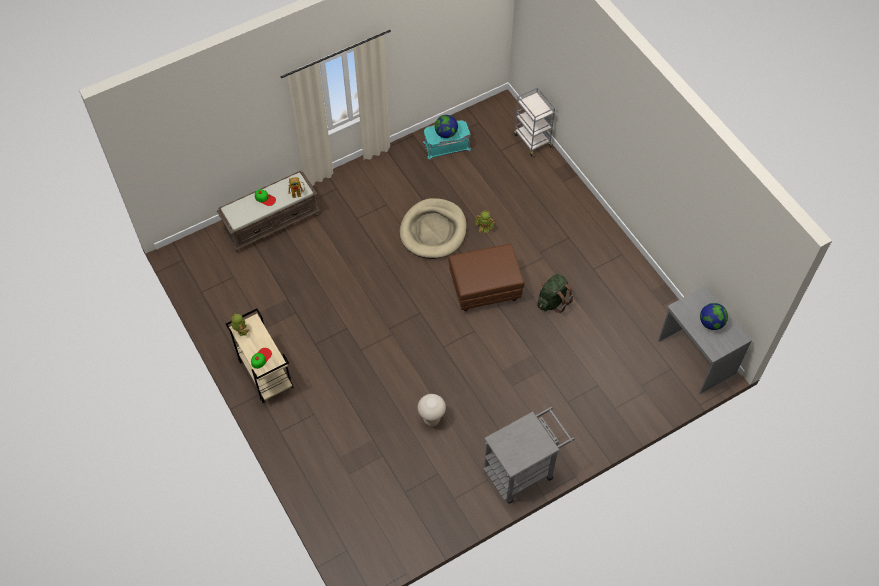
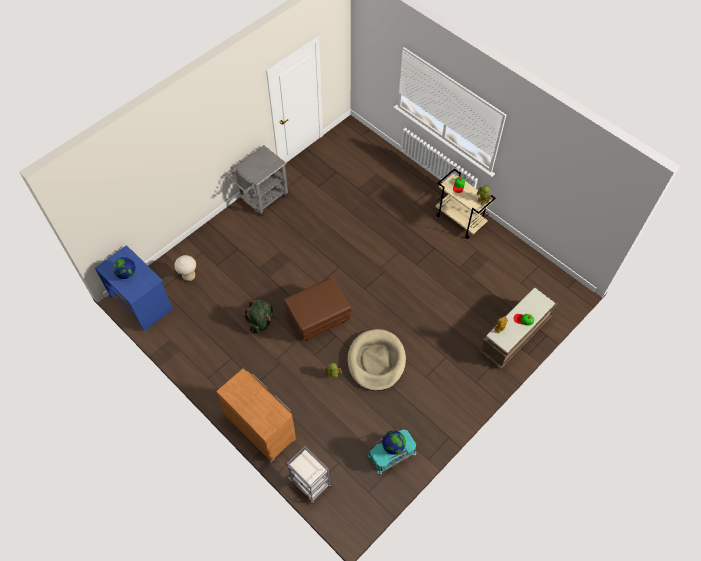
camera: 165 degrees right, 0 degrees up
(431, 419) = (332, 217): beige stool -> beige stool (189, 276)
(570, 197) = (261, 425): none -> brown dresser
(695, 357) = (142, 302): grey desk -> blue desk

